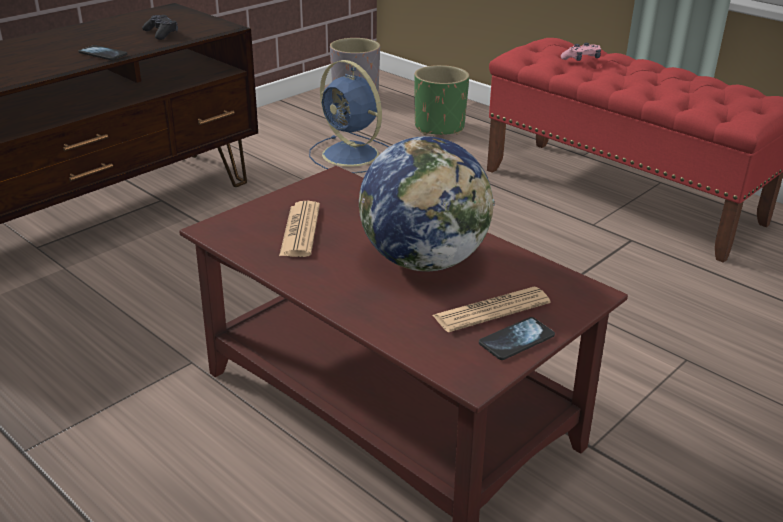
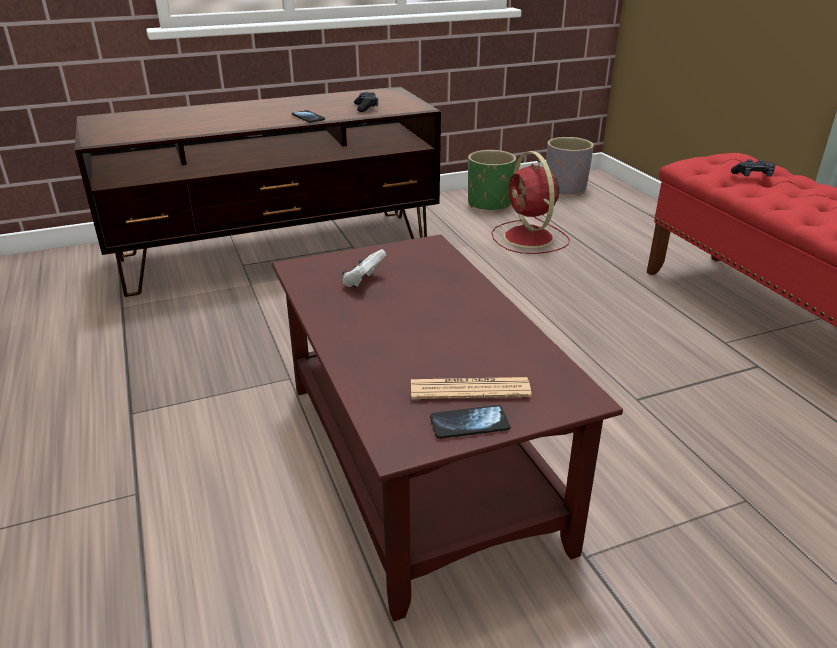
camera: 25 degrees right, 0 degrees up
(300, 230) = (363, 282): newspaper -> white game controller
(352, 155) = (529, 238): blue fan -> red fan
(424, 261) = (446, 330): globe -> none
(439, 128) = (624, 227): green planter -> green planter (489, 204)
(581, 59) = (753, 176): pink game controller -> black game controller

